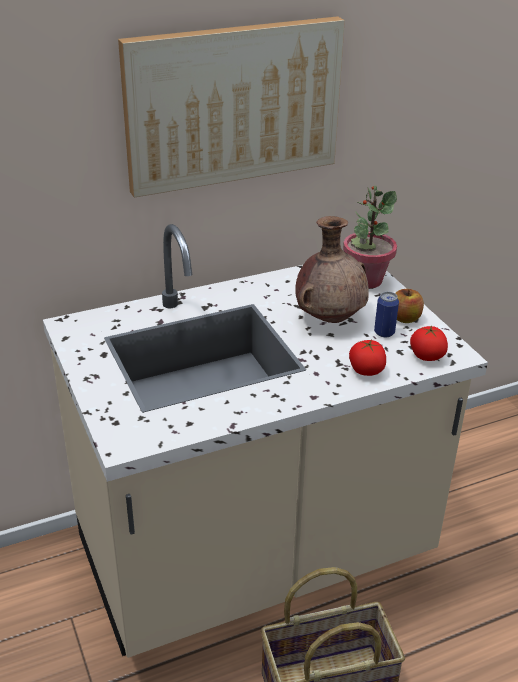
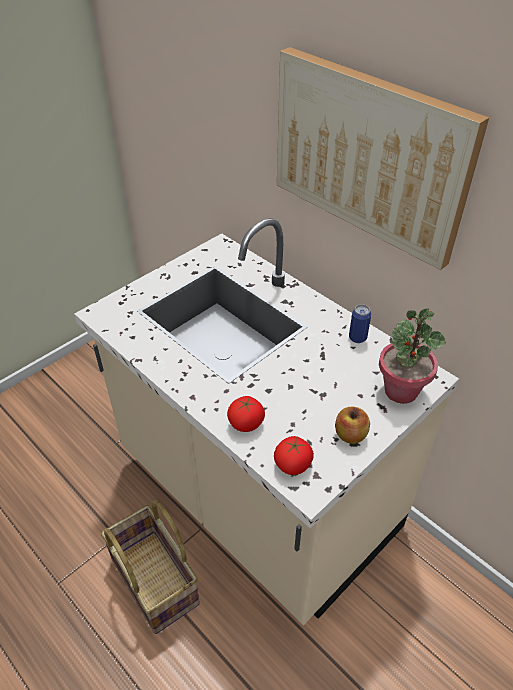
camera: 70 degrees right, 10 degrees up
(330, 318) = (316, 380): brown vase -> none
(384, 332) = (315, 423): can -> can (357, 338)

